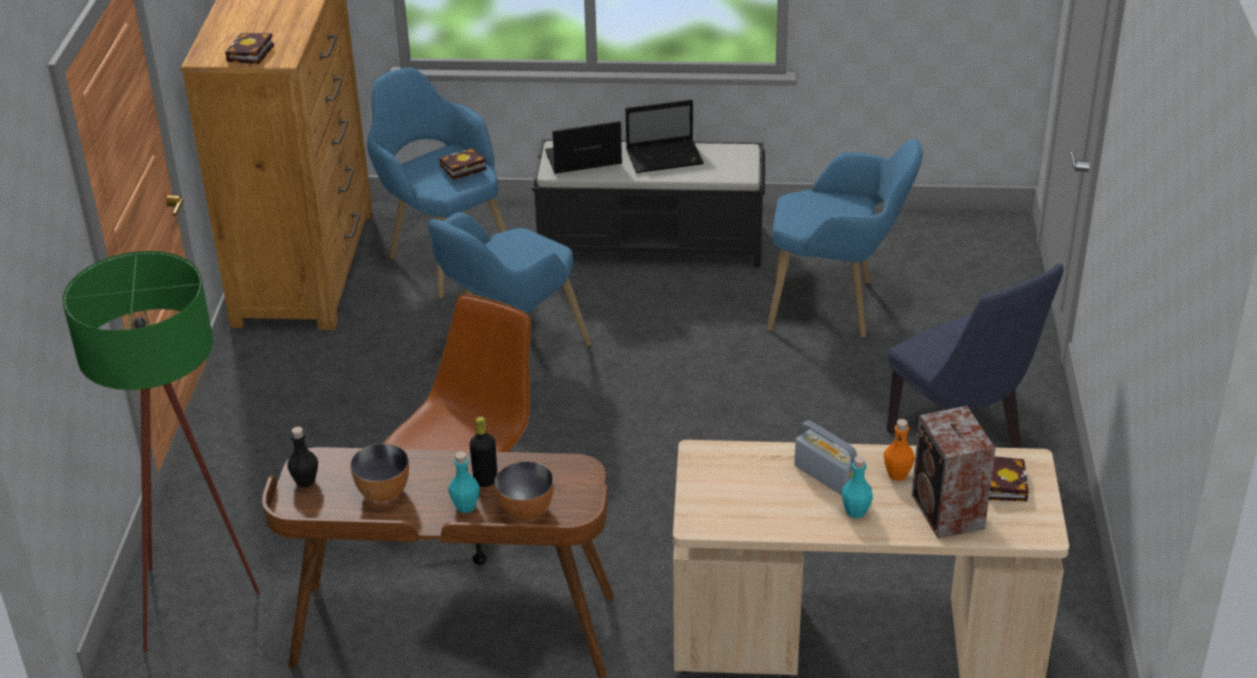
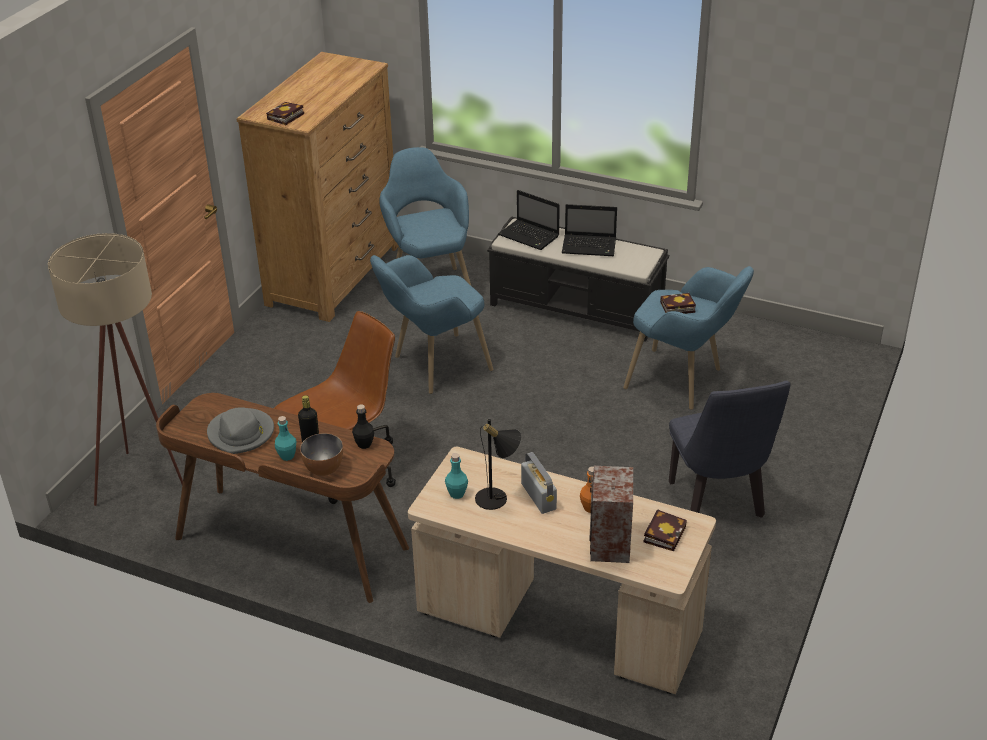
camera: 20 degrees right, 0 degrees up
(201, 603) = (145, 482): green floor lamp -> beige floor lamp
(305, 481) = (198, 414): black bottle -> black bottle (364, 444)
(384, 492) = (241, 434): bowl -> grey hat
(461, 168) = (440, 226): book -> book (676, 307)
(581, 159) = (530, 236): laptop -> laptop turned 150 degrees counterclockwise
(777, 492) = (497, 499): none -> black table lamp
(855, 511) = (543, 526): turquoise bottle -> turquoise bottle (457, 494)

